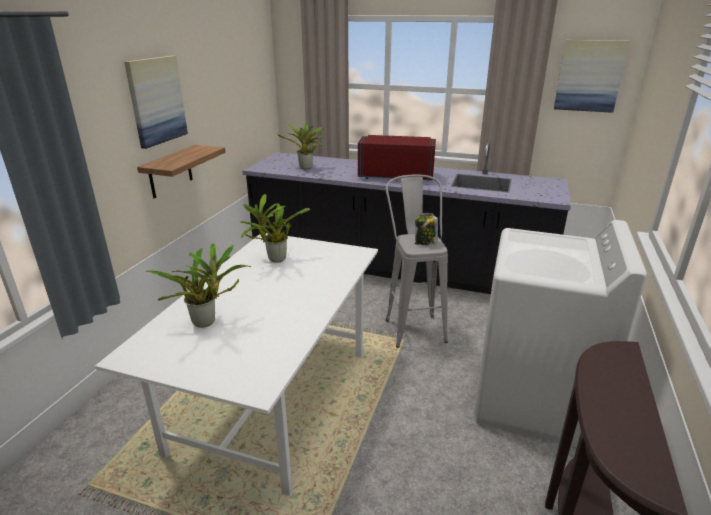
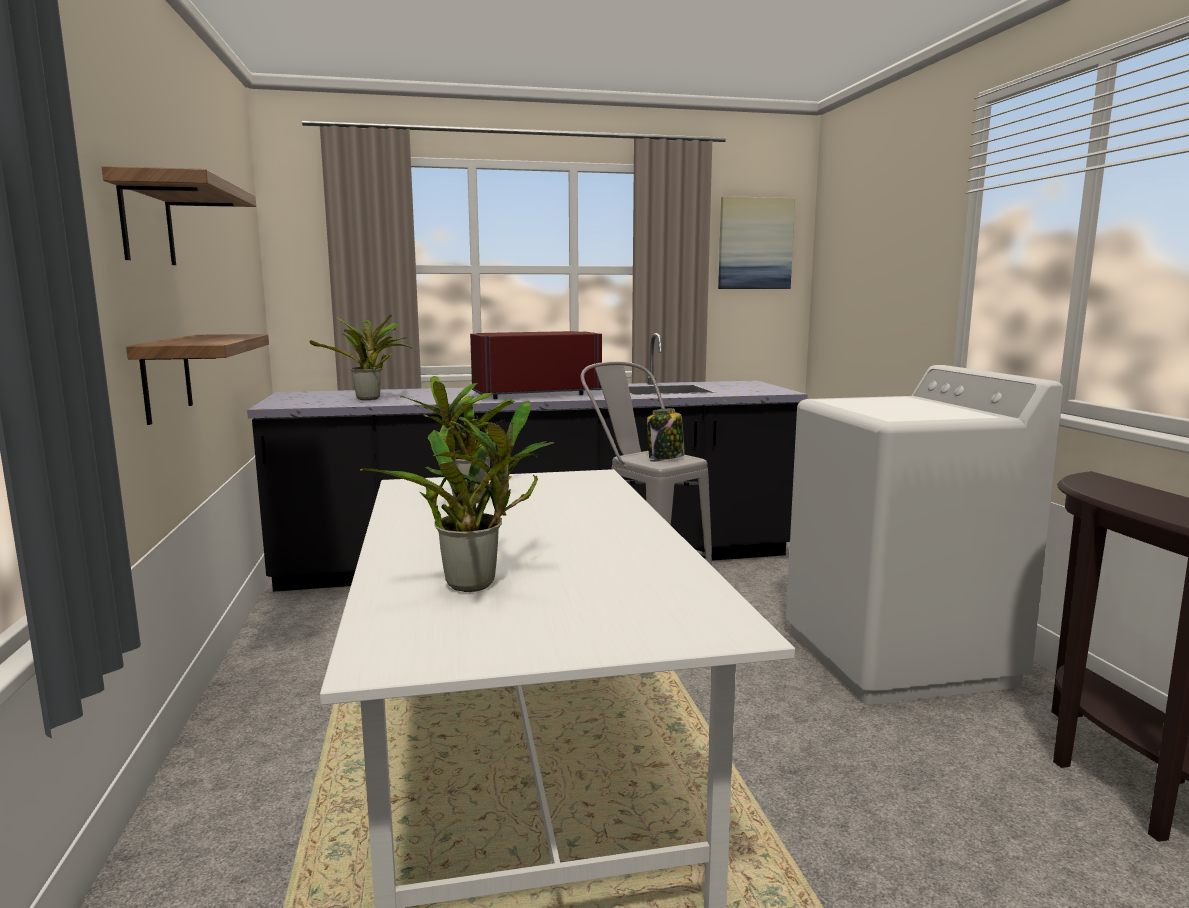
camera: 30 degrees left, 15 degrees down
(156, 100) = (147, 222): picture -> shelf

